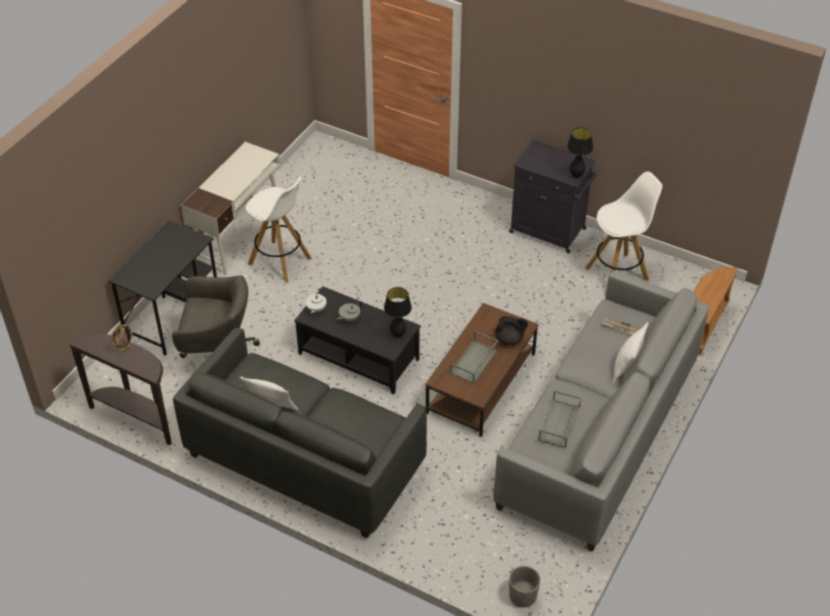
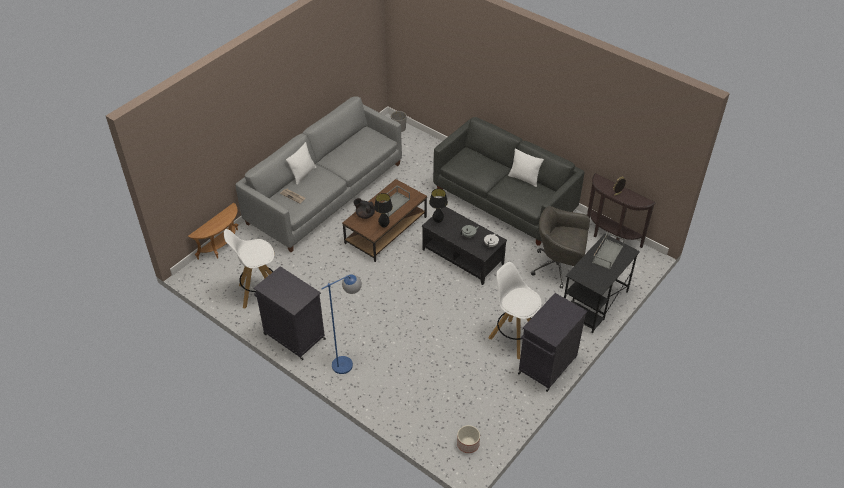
camera: 170 degrees left, 0 degrees up
(239, 237) = (546, 366): white desk -> black cabinet
(323, 158) = (467, 444): none -> planter
(473, 214) = (348, 361): none -> blue floor lamp
(559, 424) = (357, 149): grey tray -> grey tray (607, 253)
(576, 175) = (275, 275): black table lamp -> black table lamp (384, 225)

